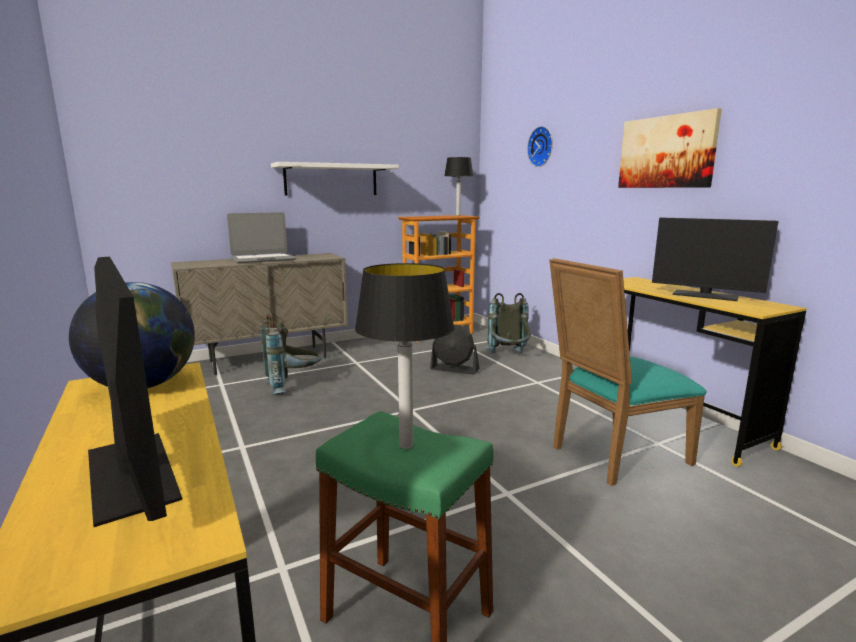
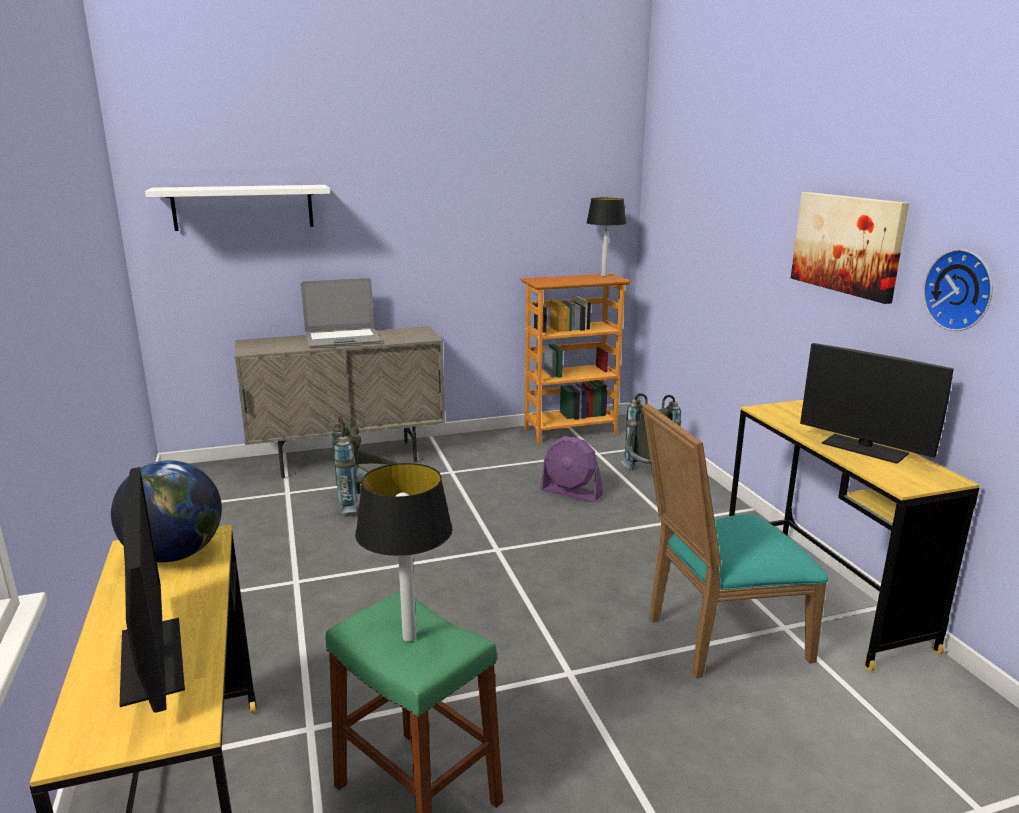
camera: 10 degrees right, 5 degrees up
(331, 180) = (433, 233): white shelf -> white shelf (243, 207)
(454, 369) = (571, 492): black fan -> purple fan
(542, 146) = (711, 198): wall clock -> wall clock (961, 290)

